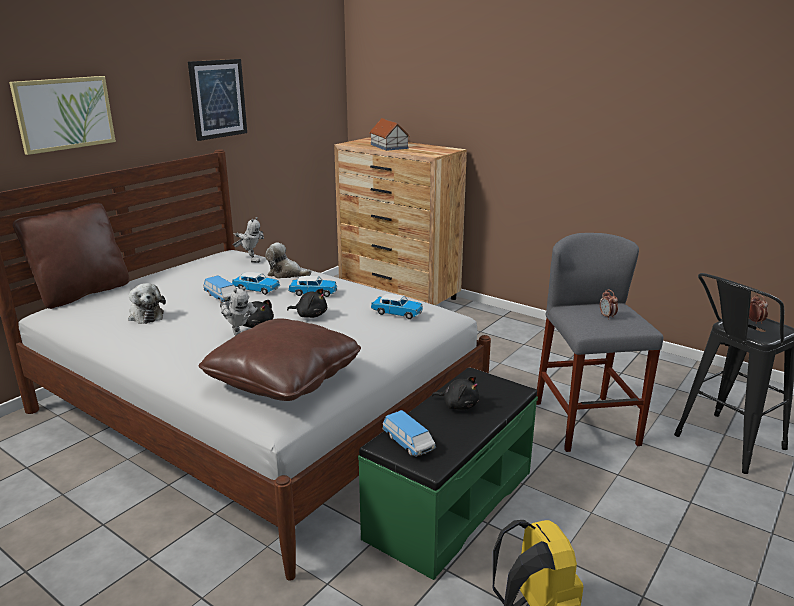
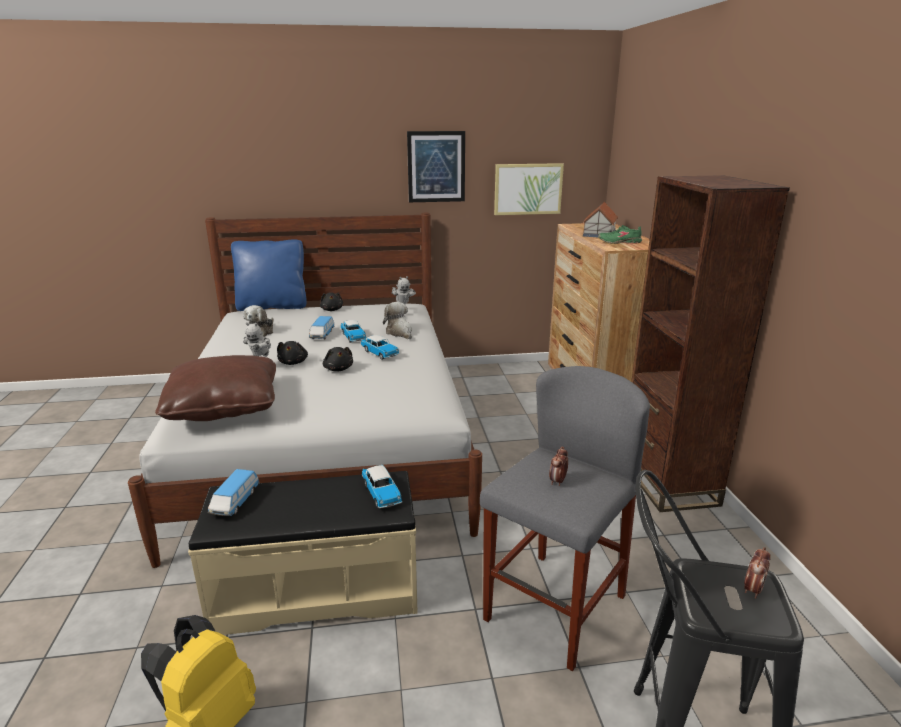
camera: 45 degrees right, 0 degrees up
(64, 113) = (287, 167): picture -> picture (528, 189)
(82, 293) = (272, 306): brown pillow -> blue pillow
(397, 313) = (396, 393): toy car -> toy car (381, 493)
(424, 150) = (619, 242): none -> green shoe
(449, 503) = (317, 590): green bench -> beige bench
(458, 405) = (328, 496): black plush toy -> black plush toy (332, 310)
(527, 329) = (668, 482): none -> brown bookcase

